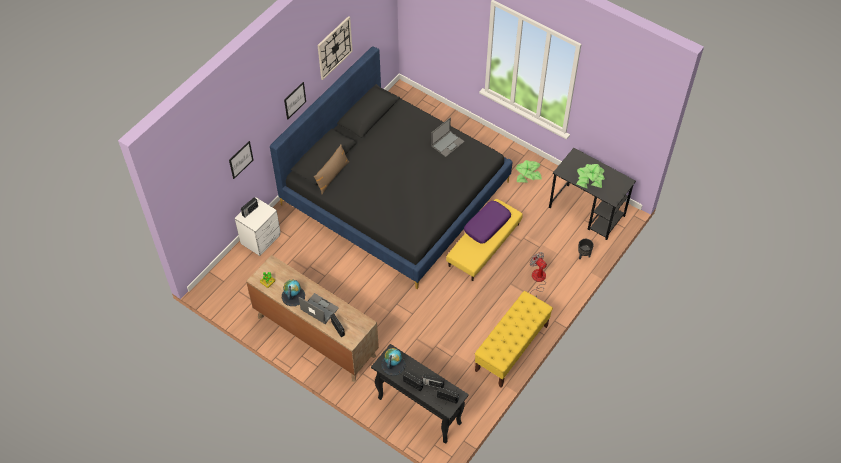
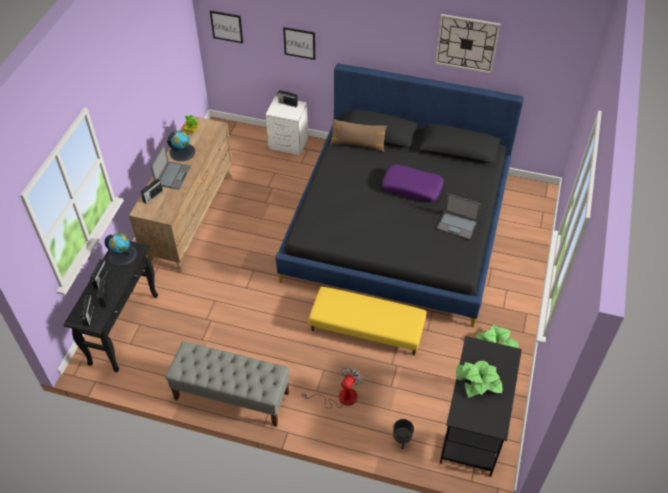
camera: 70 degrees right, 5 degrees down
(295, 100) = (390, 49): picture -> picture (226, 26)
(487, 225) = (380, 311): purple pillow -> purple pillow (412, 187)
(511, 348) = (231, 396): yellow bench -> grey bench

